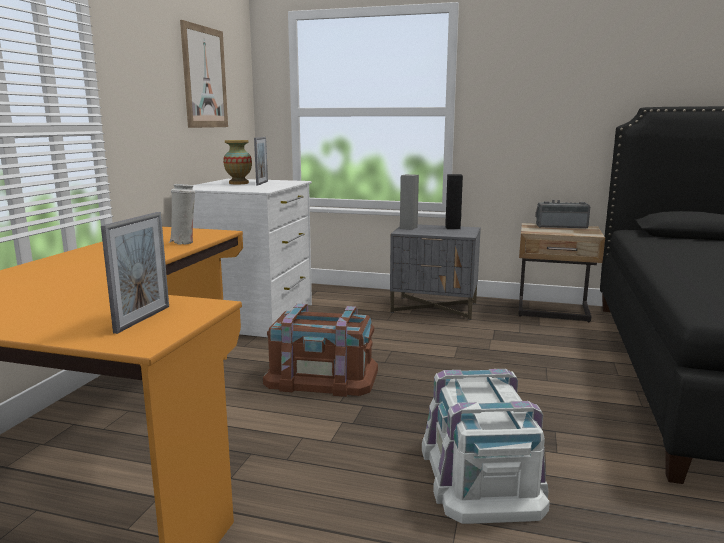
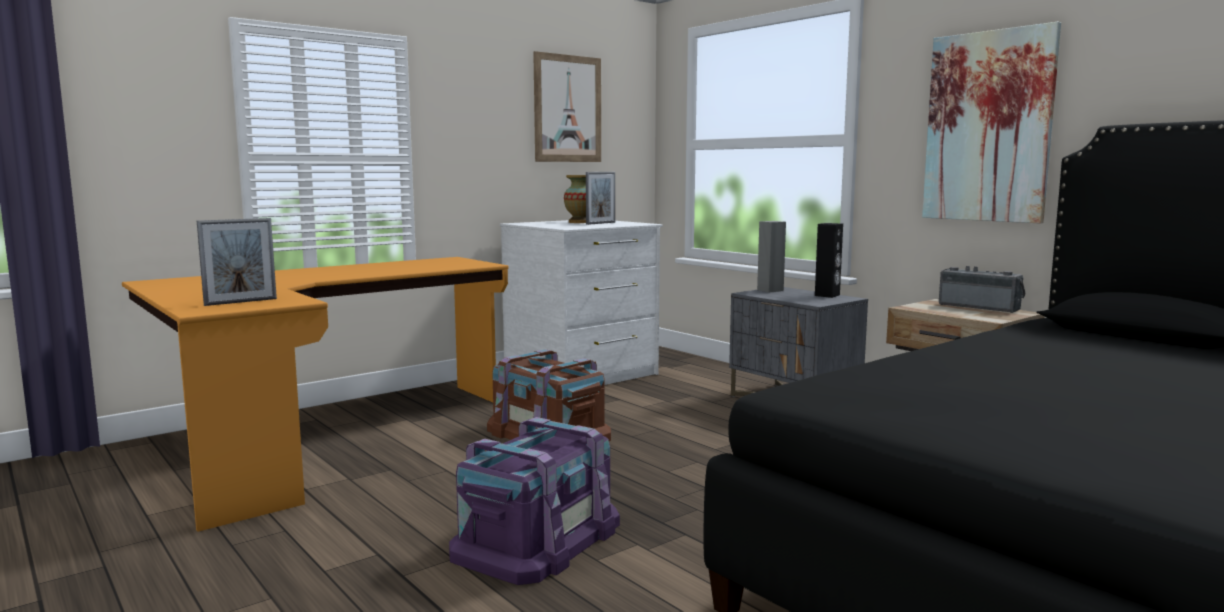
camera: 35 degrees right, 5 degrees down
(184, 243) = (430, 268): white vase -> none
(479, 473) = (537, 538): white storage box -> purple storage box
(558, 105) = (988, 127): none -> picture

